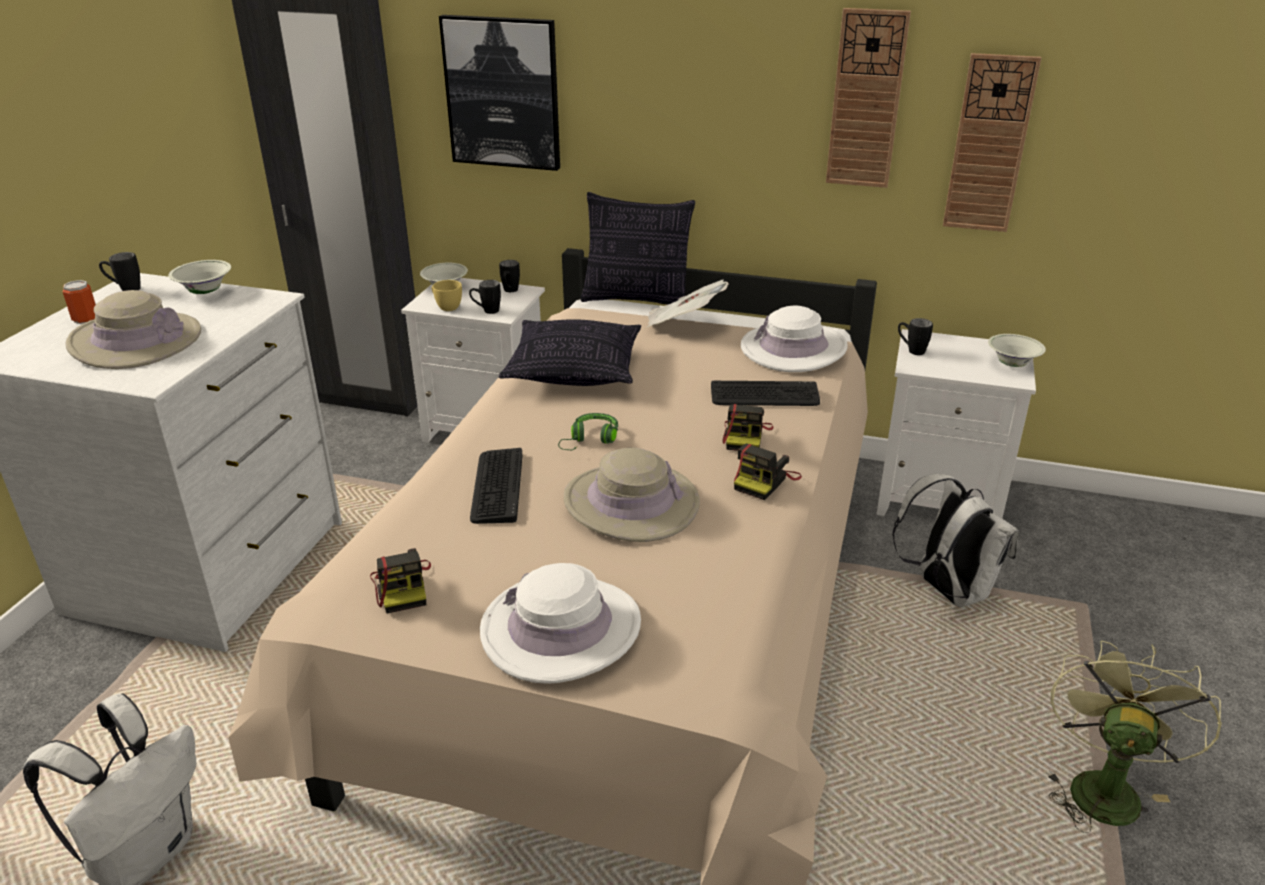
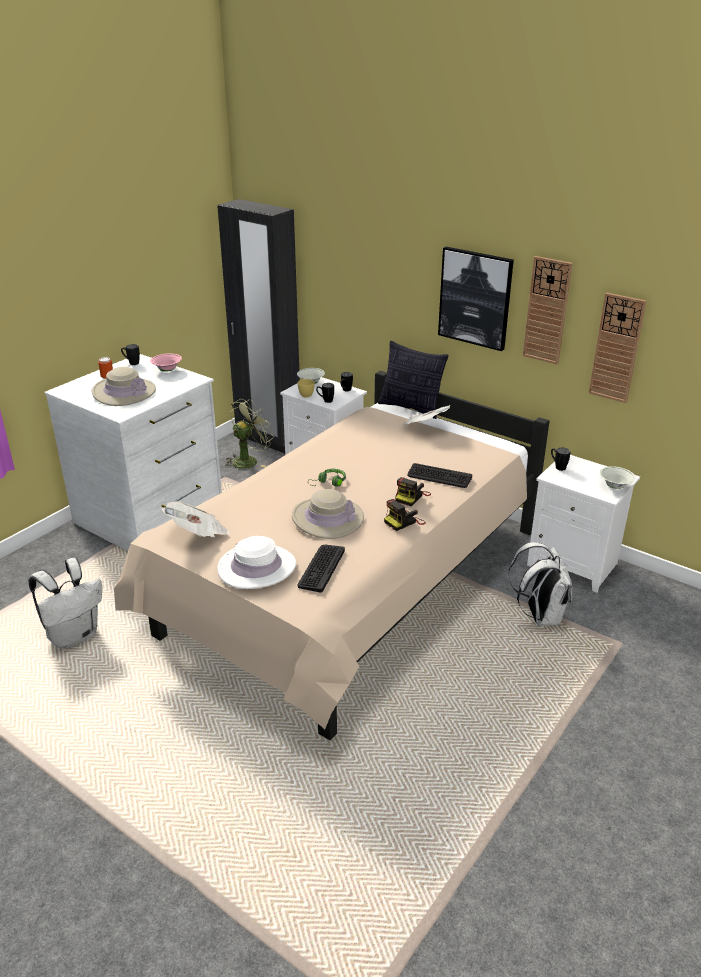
camera: 20 degrees right, 0 degrees up
(205, 292) = (167, 370): white bowl -> pink bowl
(403, 587) = (198, 534): camera -> newspaper
(497, 486) = (268, 497): keyboard -> keyboard (321, 568)
(503, 93) = (353, 276): picture -> picture (475, 298)
(575, 371) = (345, 444): pillow -> none
(793, 349) = (477, 453): white hat -> none
(1102, 786) = (556, 733): green fan -> green fan (248, 460)

